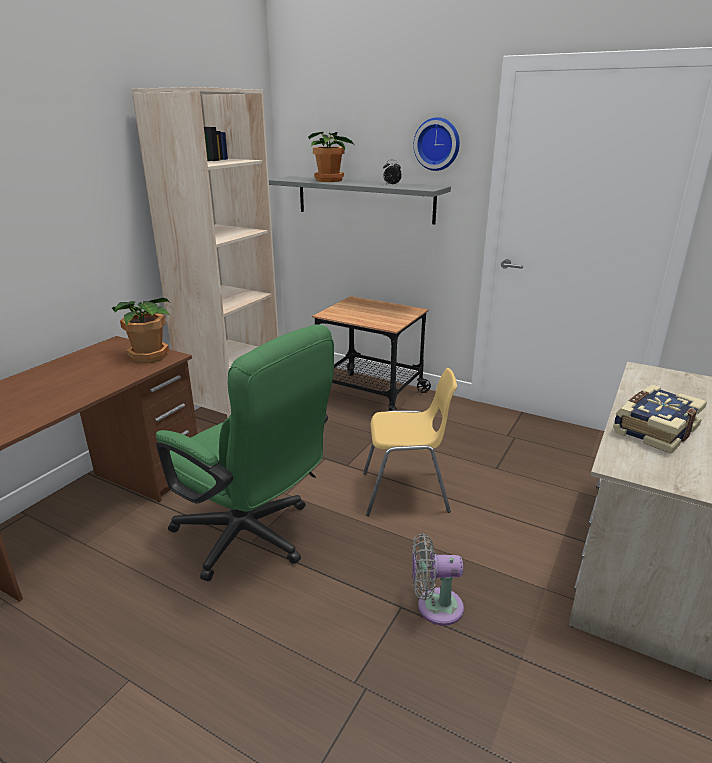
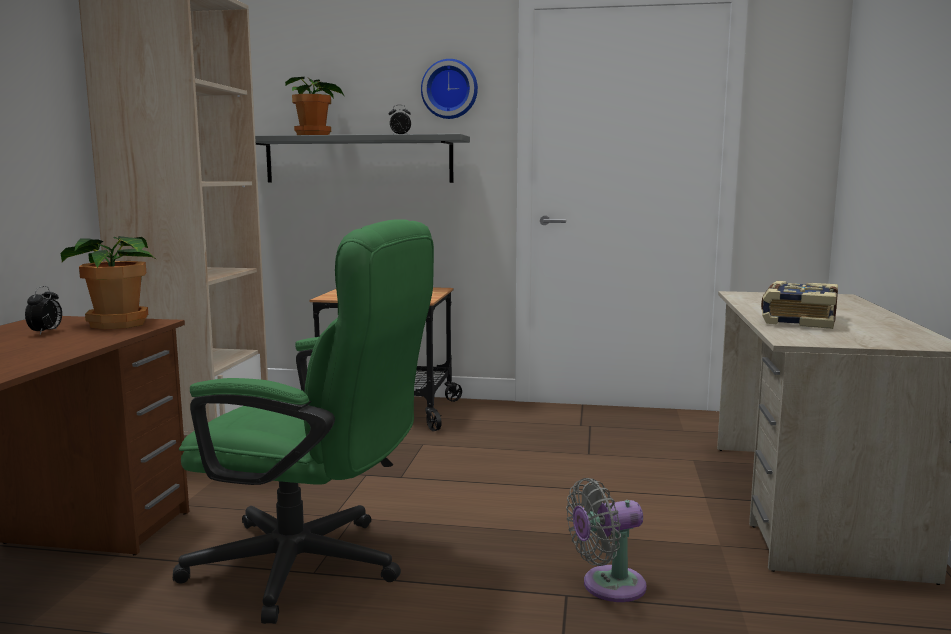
camera: 20 degrees left, 15 degrees down
(103, 362) = (46, 332): none -> alarm clock
(406, 493) = (496, 491): yellow chair -> none

